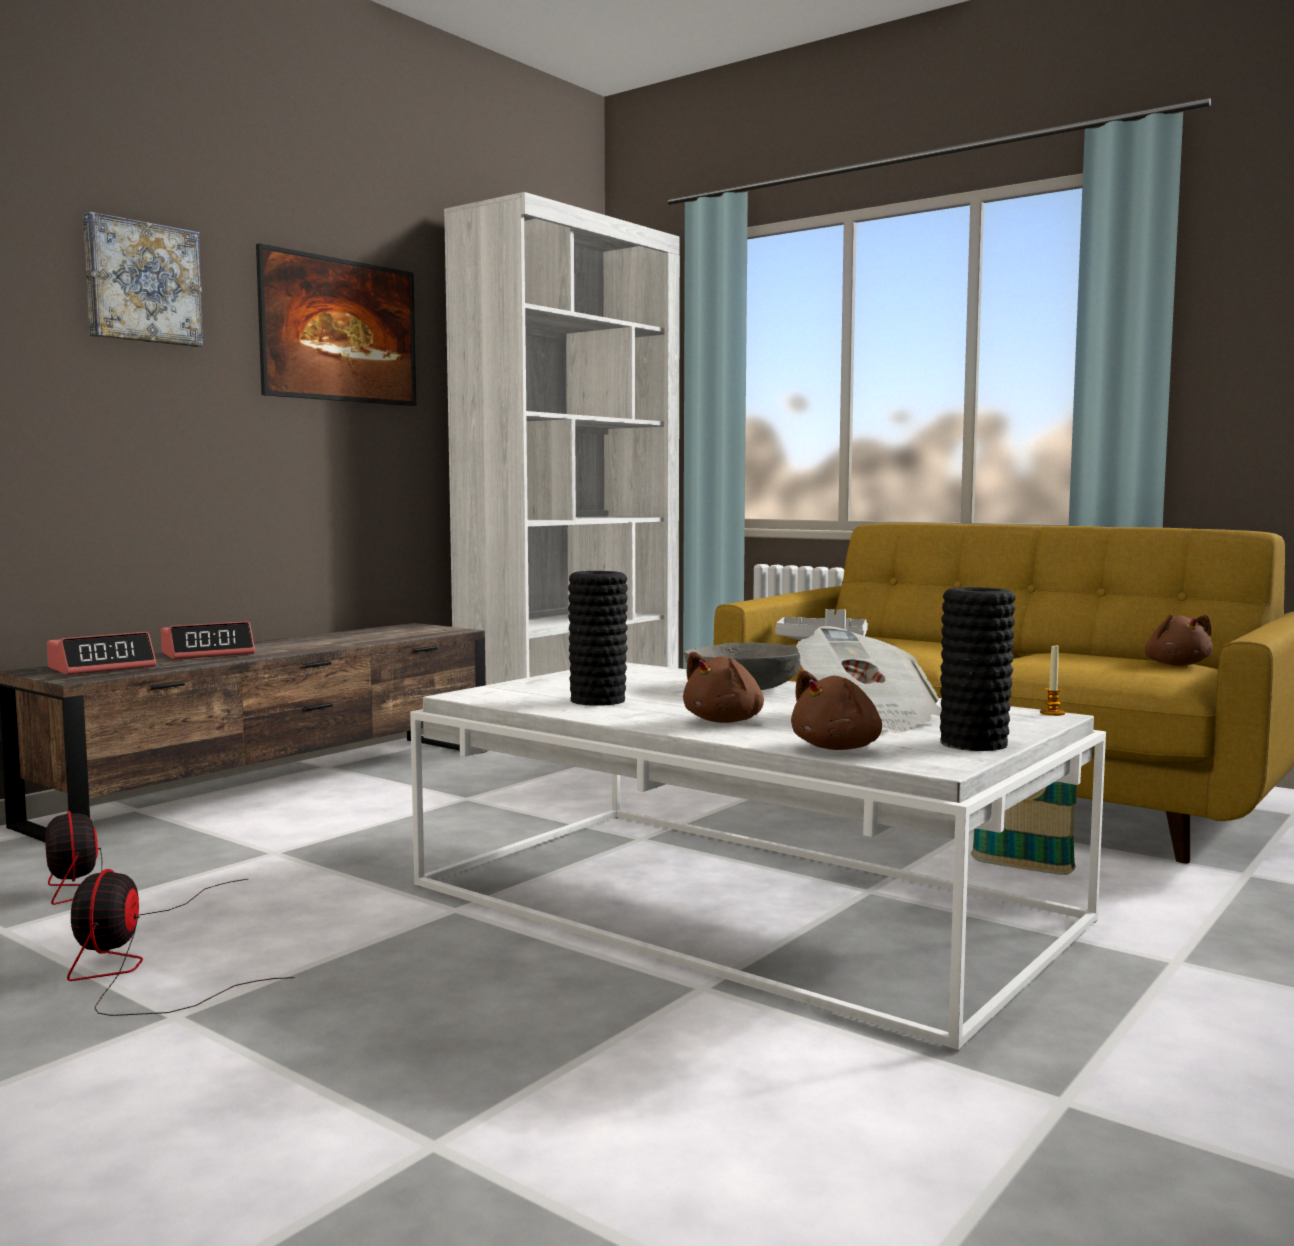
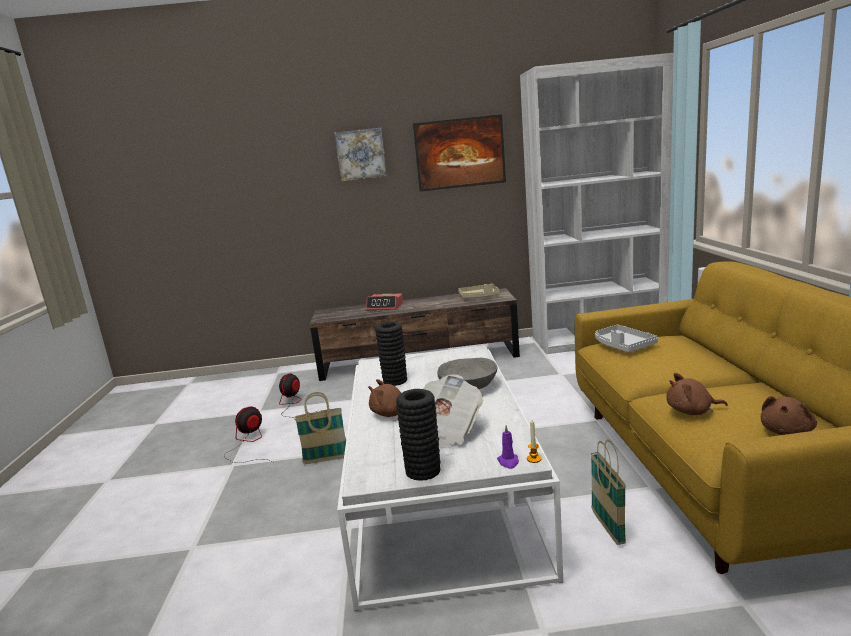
camera: 50 degrees right, 10 degrees up
(102, 668) = (340, 312): alarm clock -> none
(398, 632) = (479, 297): none -> beige tray
(422, 938) = (326, 459): none -> basket
(839, 748) = (371, 451): brown plush toy -> brown plush toy (692, 411)
(1037, 720) = (508, 462): none -> purple candle

